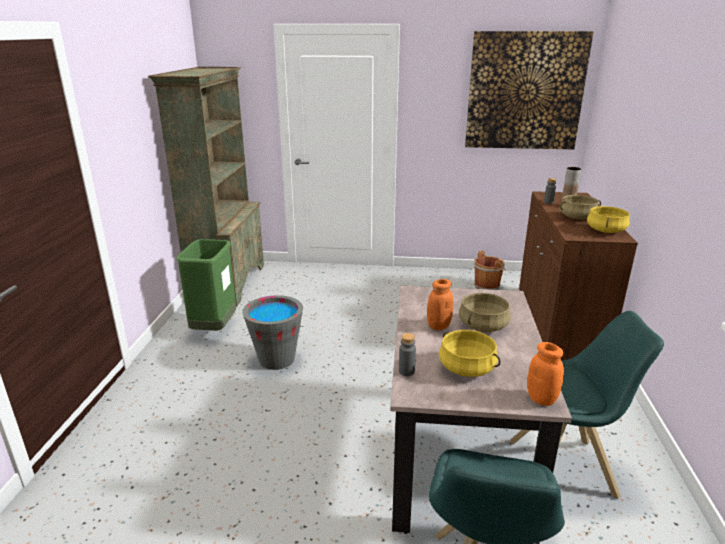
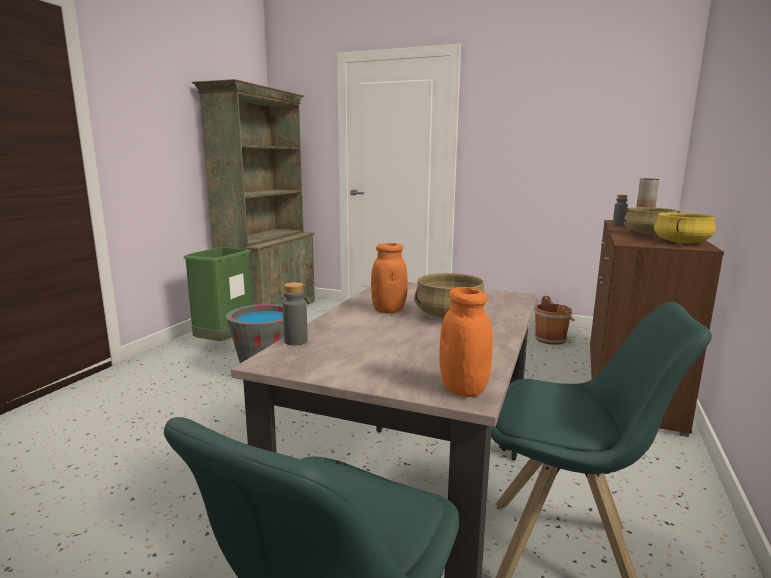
camera: 15 degrees right, 10 degrees down
(467, 368) = (383, 347): yellow cooking pot -> none
(525, 91) = (603, 111): picture -> none

